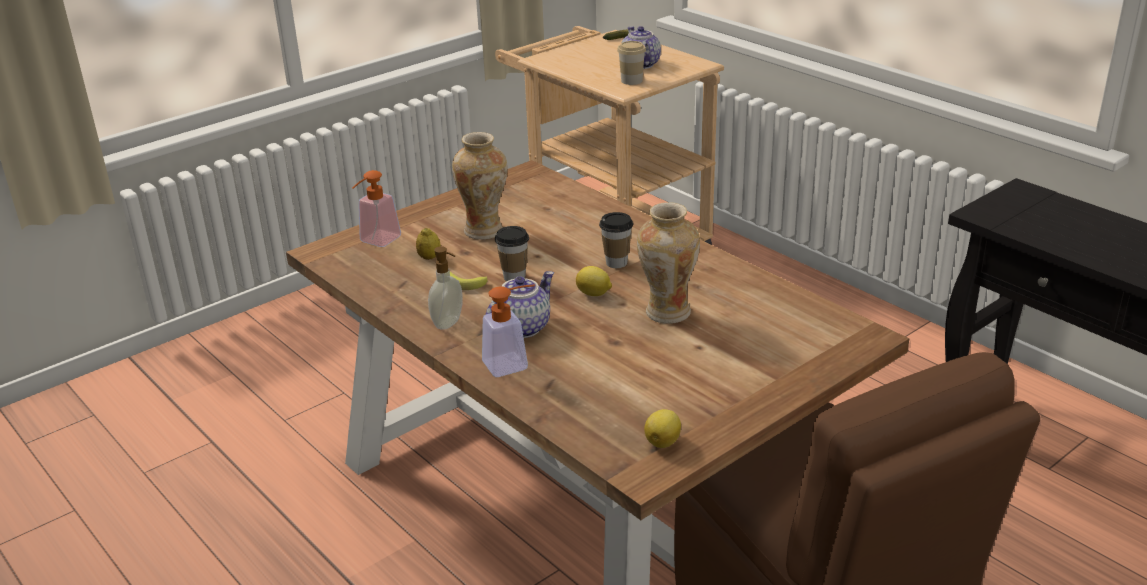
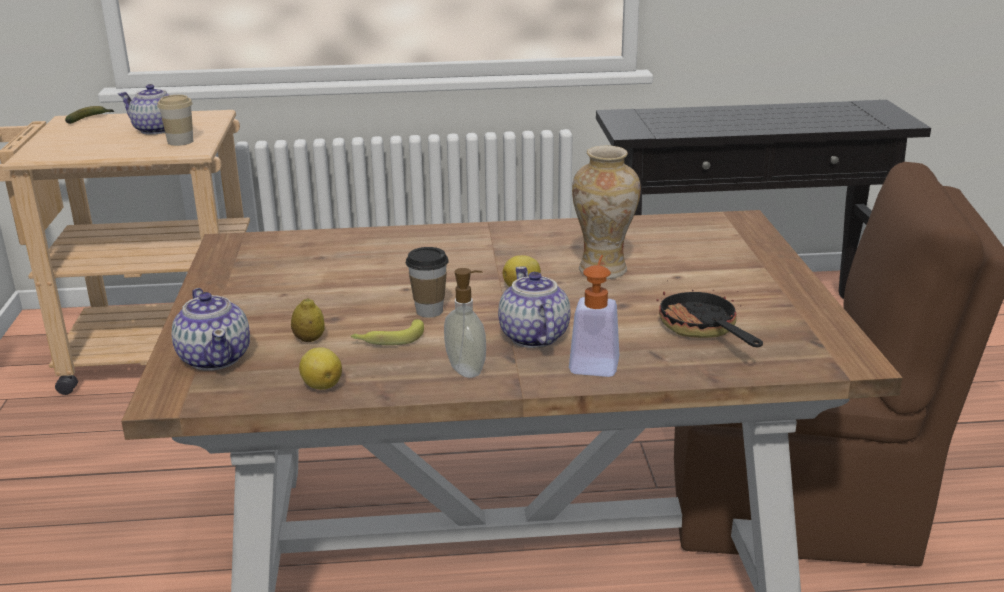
camera: 55 degrees left, 5 degrees down
(376, 242) = (215, 358): soap dispenser -> teapot
(485, 231) = (308, 297): vase -> none
(615, 389) = (703, 330): none -> frying pan
(616, 263) = (482, 262): cup -> none
(663, 442) = (813, 337): lemon -> lemon (322, 385)

